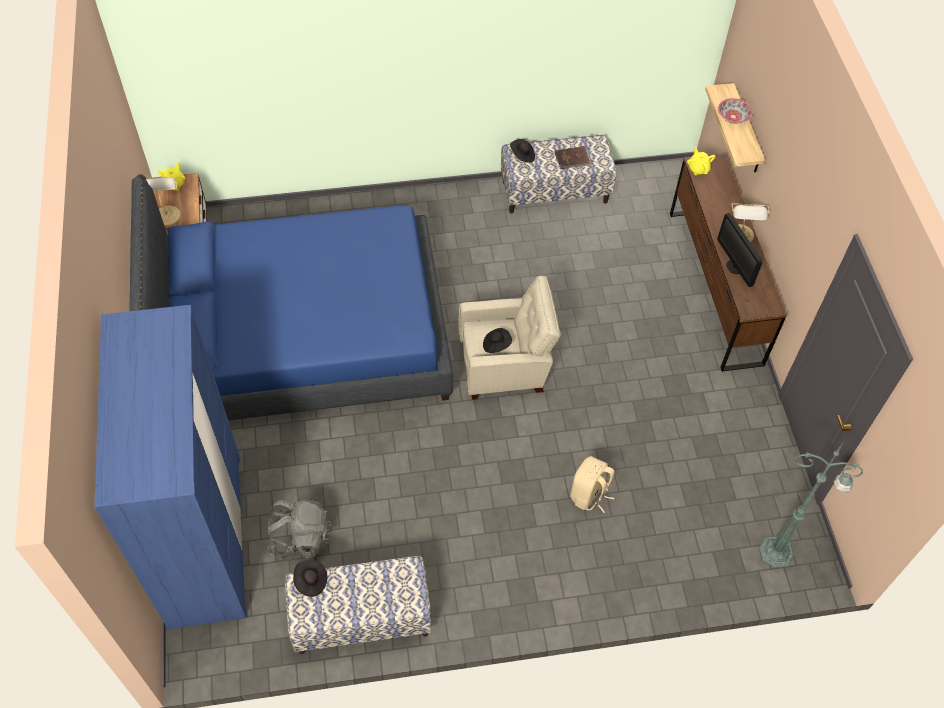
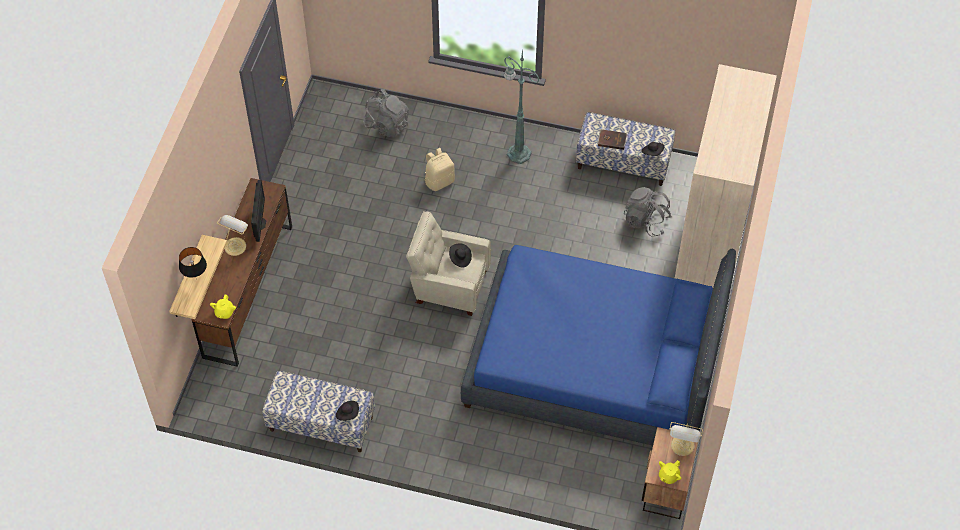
camera: 155 degrees left, 0 degrees up
(205, 537) = (711, 243): blue wardrobe -> beige wardrobe
(572, 159) = (307, 394): brown book -> brown book (611, 140)
(703, 552) = (387, 125): none -> grey backpack
(733, 117) = (196, 279): bowl -> black table lamp
(778, 552) = (340, 109): green floor lamp -> green floor lamp (517, 153)

